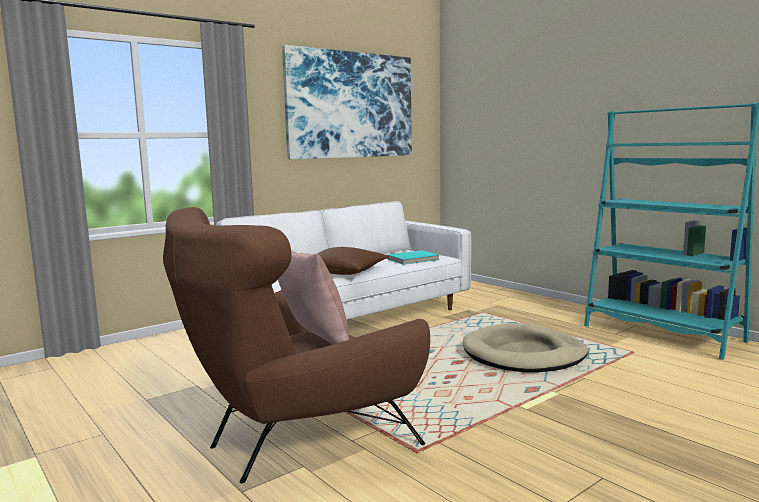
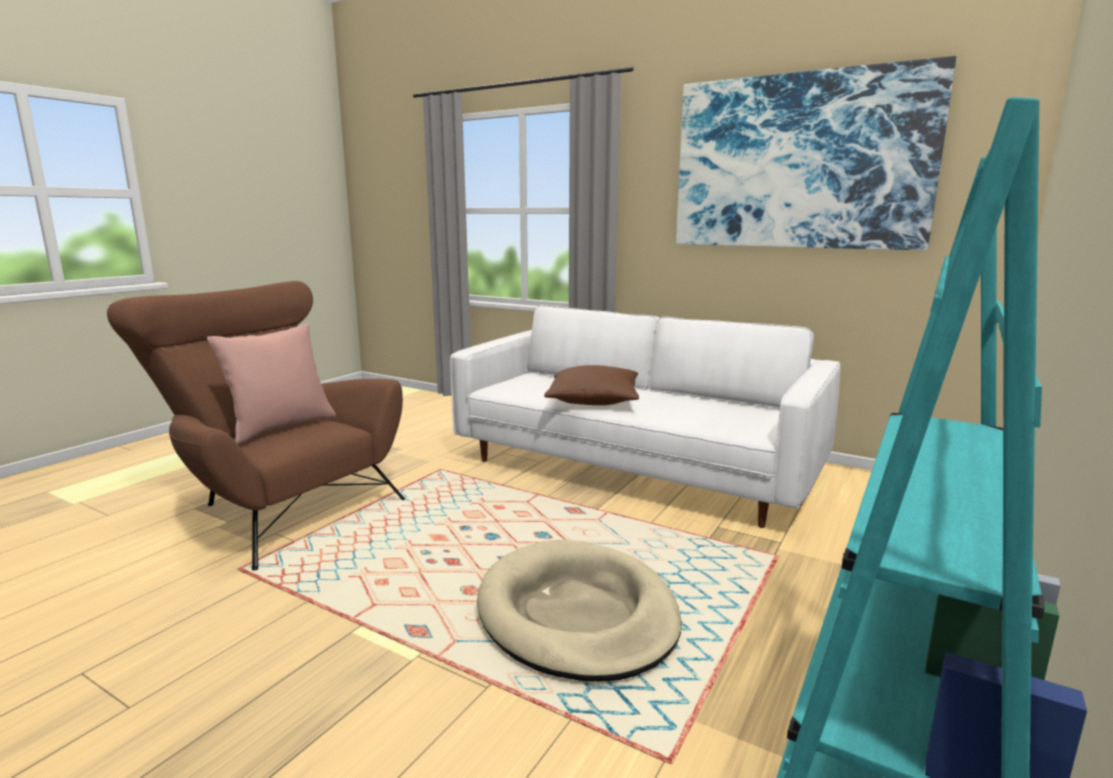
camera: 70 degrees right, 5 degrees up
(413, 259) = (712, 420): turquoise book -> none

